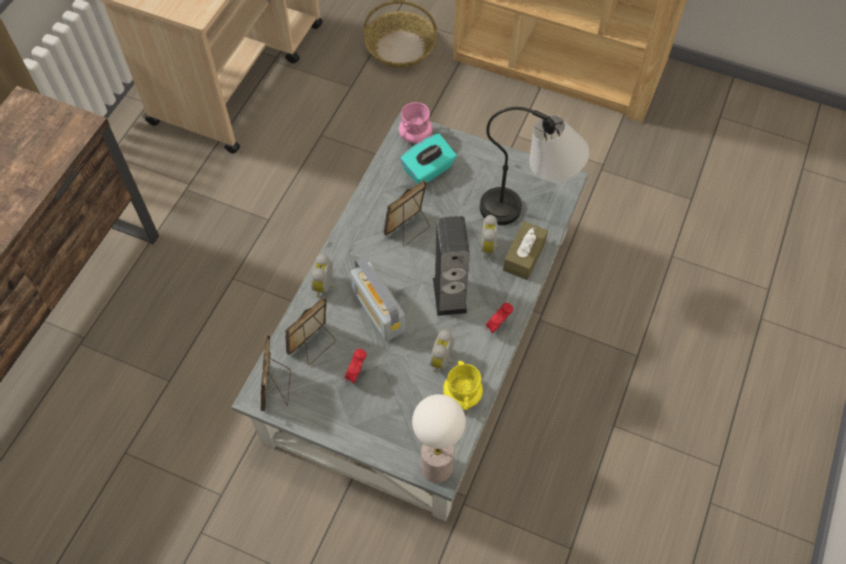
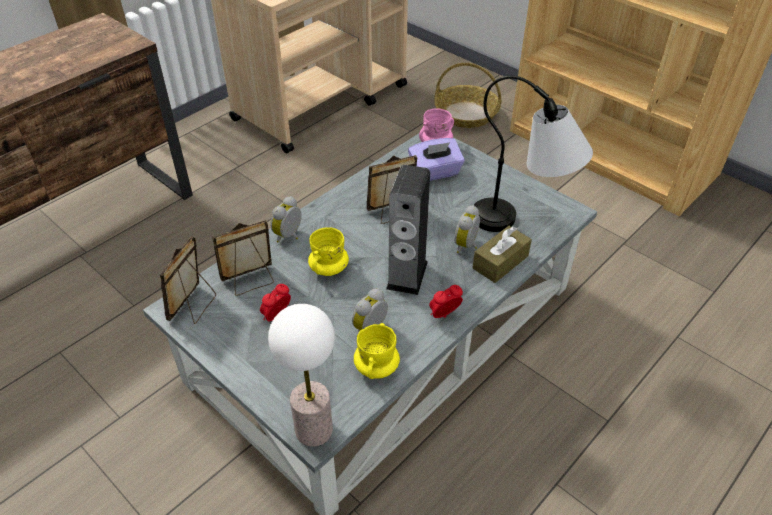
camera: 20 degrees right, 15 degrees down
(378, 311) = (329, 269): radio -> yellow mug
(428, 170) = (435, 172): turquoise tissue box -> purple tissue box

